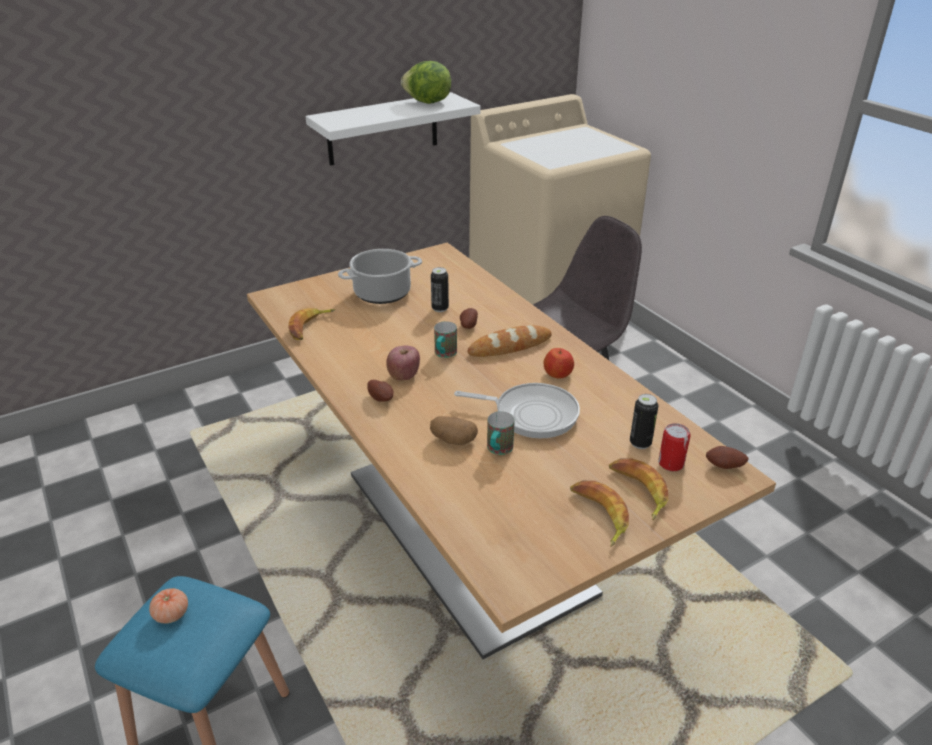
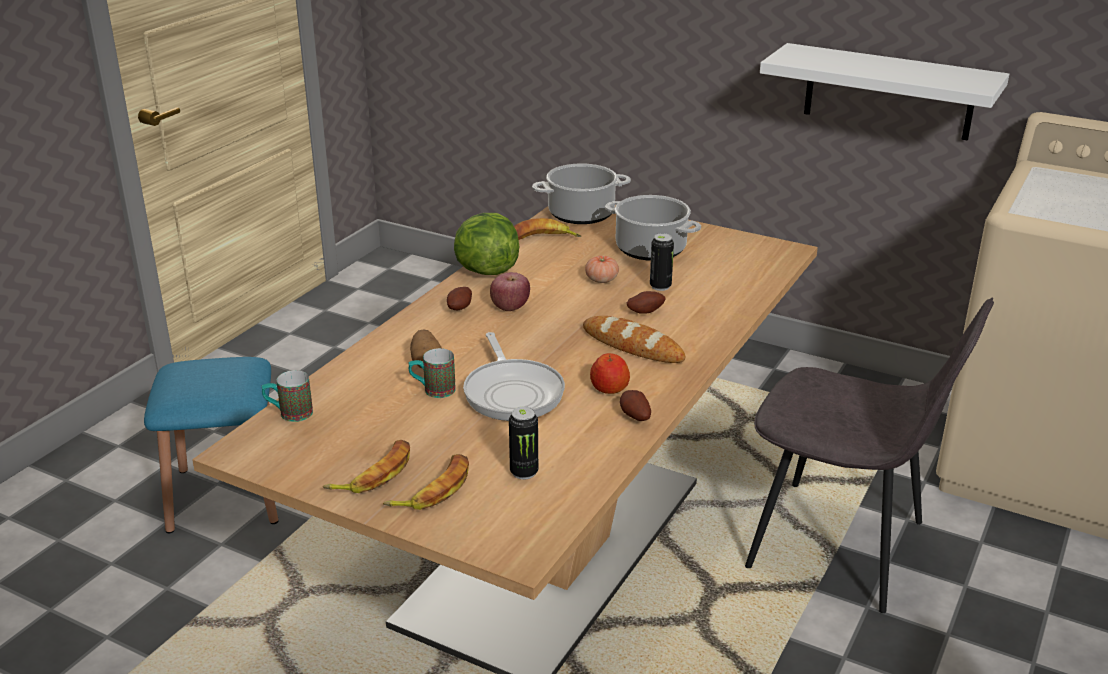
camera: 60 degrees right, 5 degrees down
(171, 614) = (215, 368): tomato -> tomato (601, 280)
(292, 299) = (580, 214): none -> cooking pot
(427, 103) = (941, 73): lettuce -> lettuce (486, 270)
(444, 354) = (571, 315): mug -> mug (289, 414)
(671, 463) = (503, 501): can -> none
(724, 467) = (530, 541): potato -> potato (634, 417)

